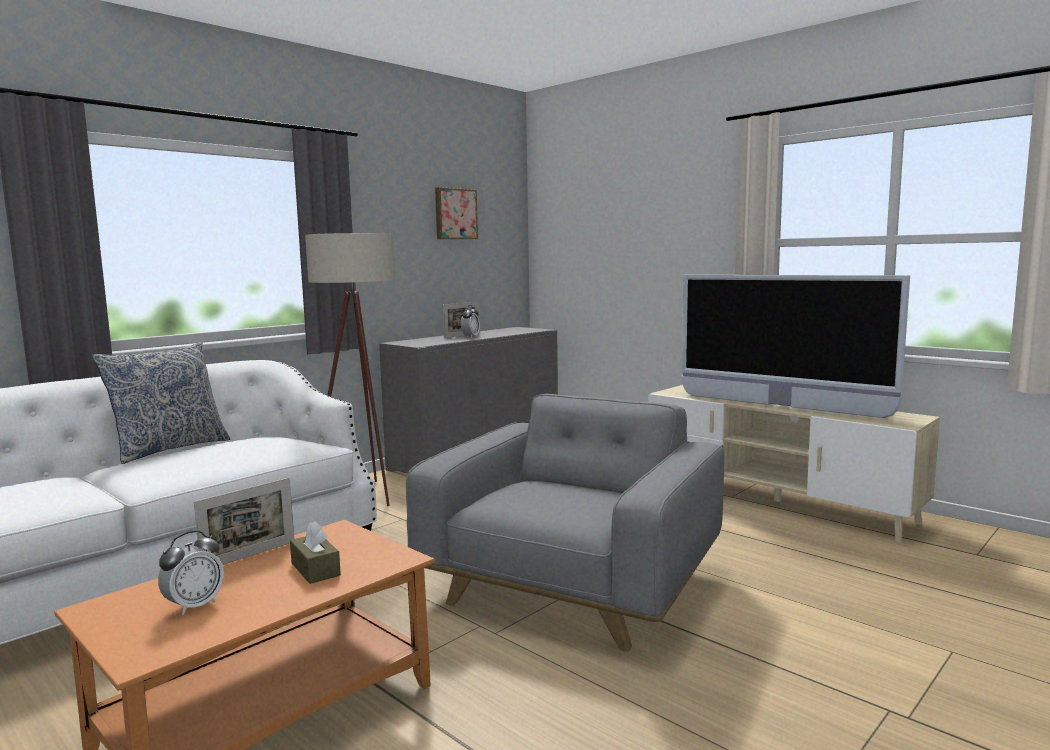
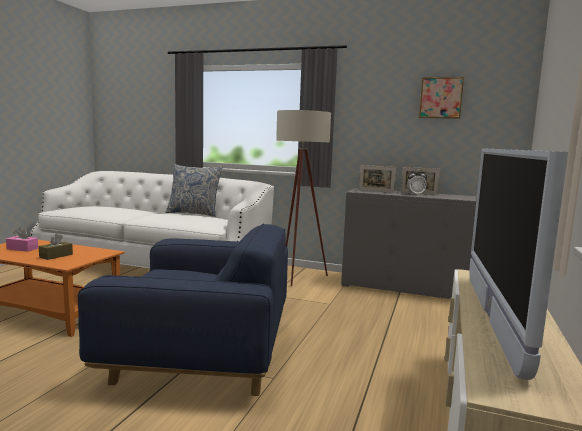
camera: 65 degrees right, 0 degrees up
(194, 606) = (22, 249): alarm clock -> pink tissue box
(249, 555) = (75, 246): picture frame -> picture frame (376, 191)
(573, 585) = (202, 354): grey armchair -> blue armchair

